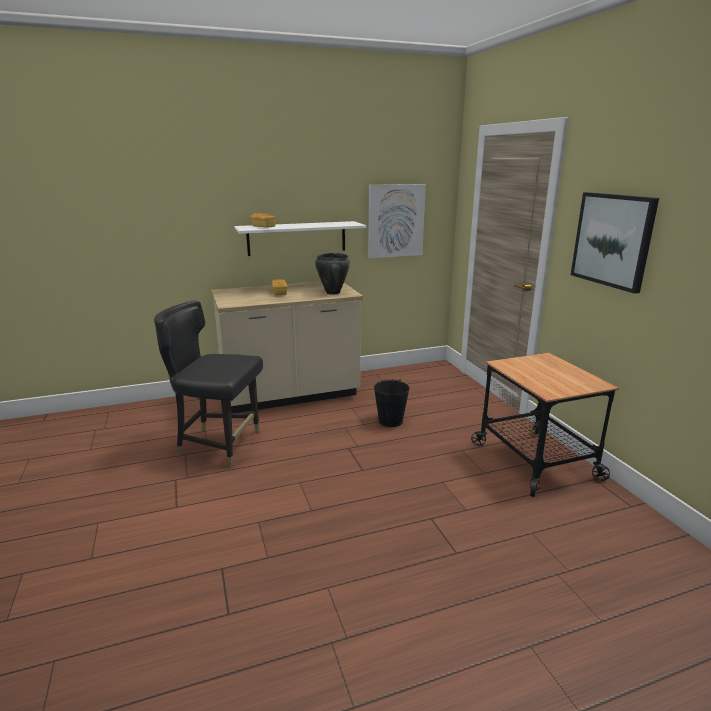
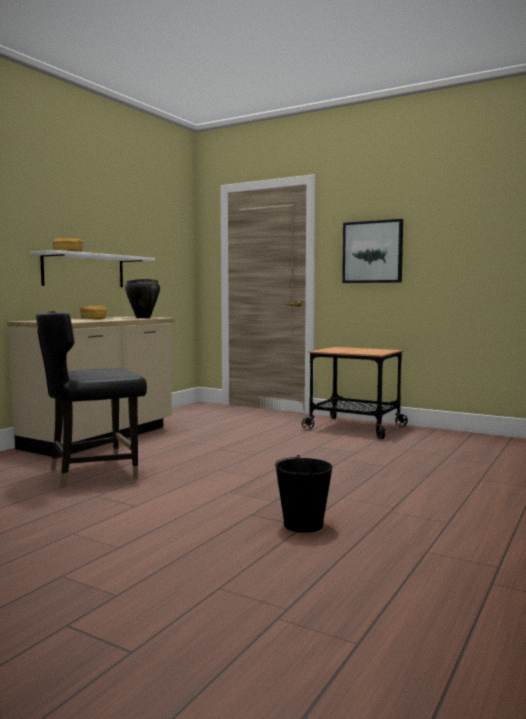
camera: 40 degrees left, 15 degrees down
(390, 421) = (223, 432): black bucket -> black bucket (303, 524)
(395, 221) = (158, 262): picture -> none

